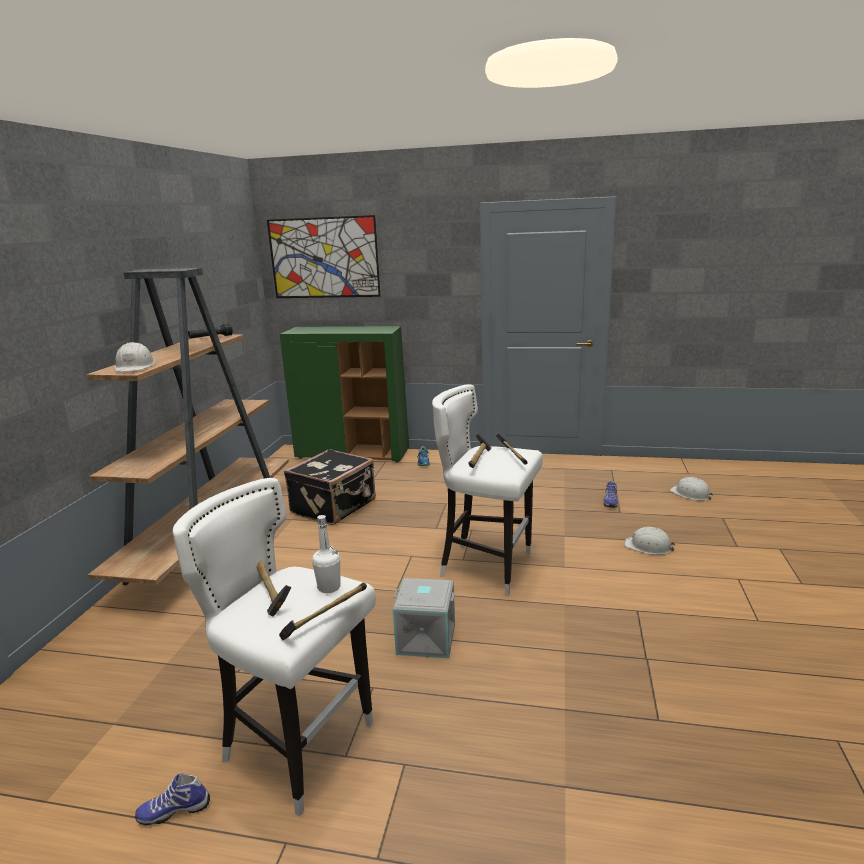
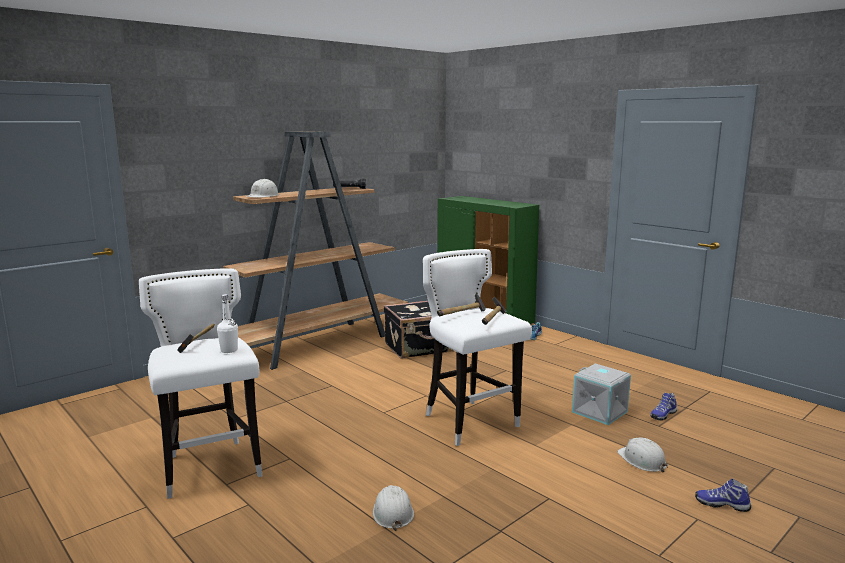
camera: 35 degrees right, 5 degrees down
(174, 810) = (125, 466): shoe -> shoe (722, 504)
(324, 258) = (488, 137): picture -> none
(324, 620) = (198, 363): hammer -> none
(427, 638) = (361, 447): grey storage box -> grey storage box (600, 411)
(690, 494) = (771, 437): white hard hat -> white hard hat (392, 512)

